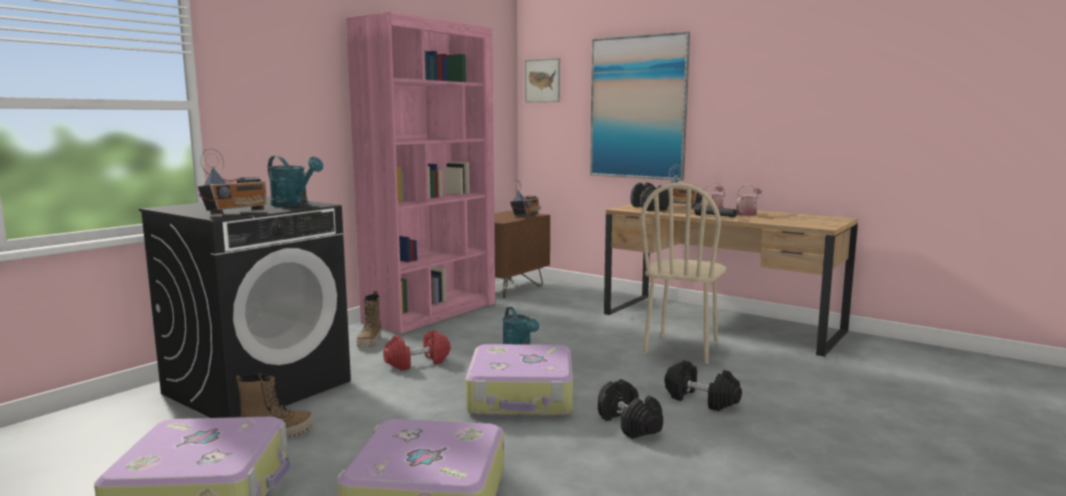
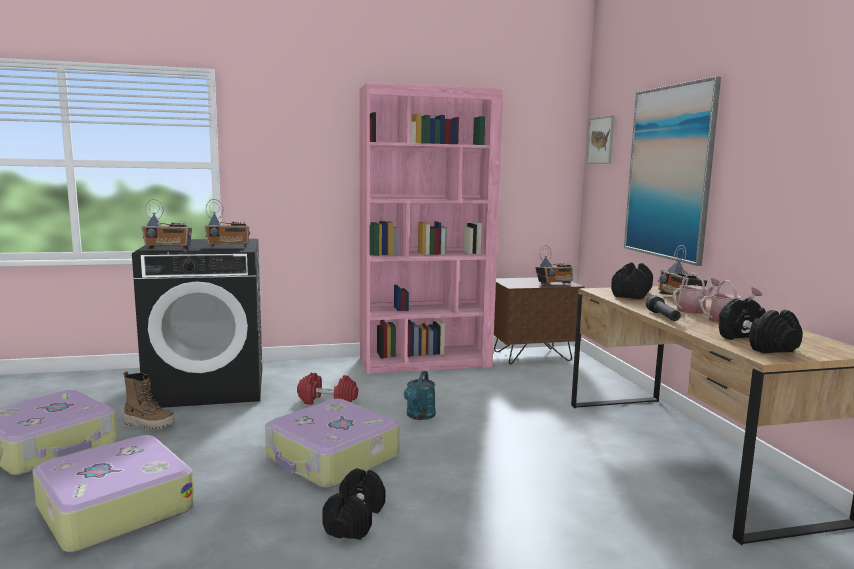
camera: 40 degrees right, 0 degrees up
(294, 205) = (228, 248): turquoise watering can -> radio
(370, 342) = (333, 375): boot -> none
(682, 349) = (572, 468): beige chair -> none
(701, 400) = (470, 528): black dumbbell -> black dumbbell (756, 344)

